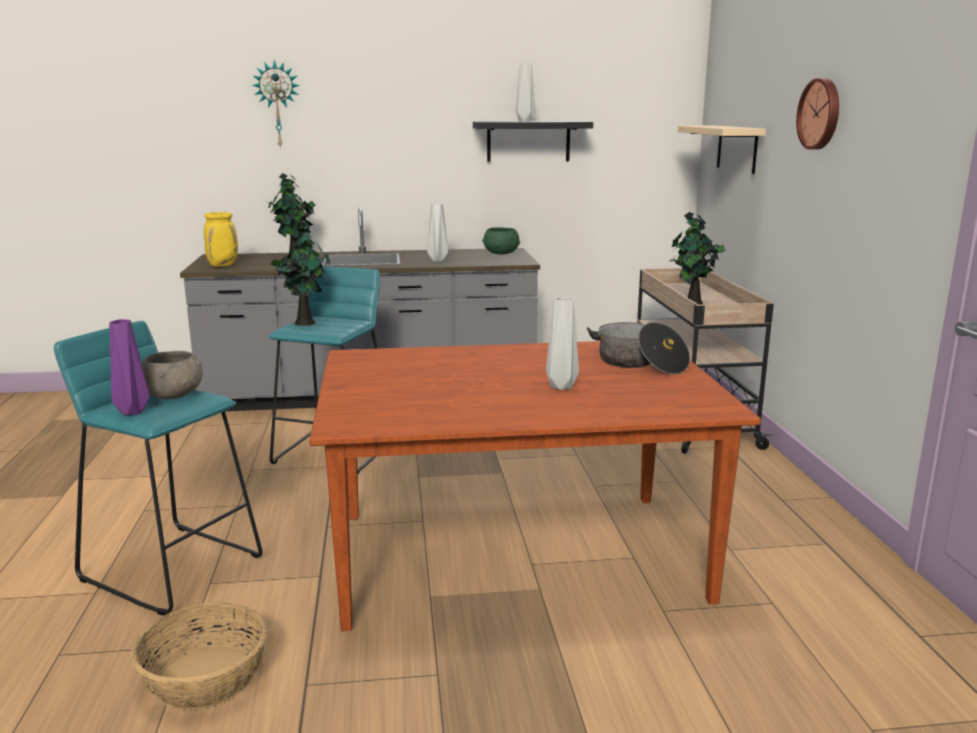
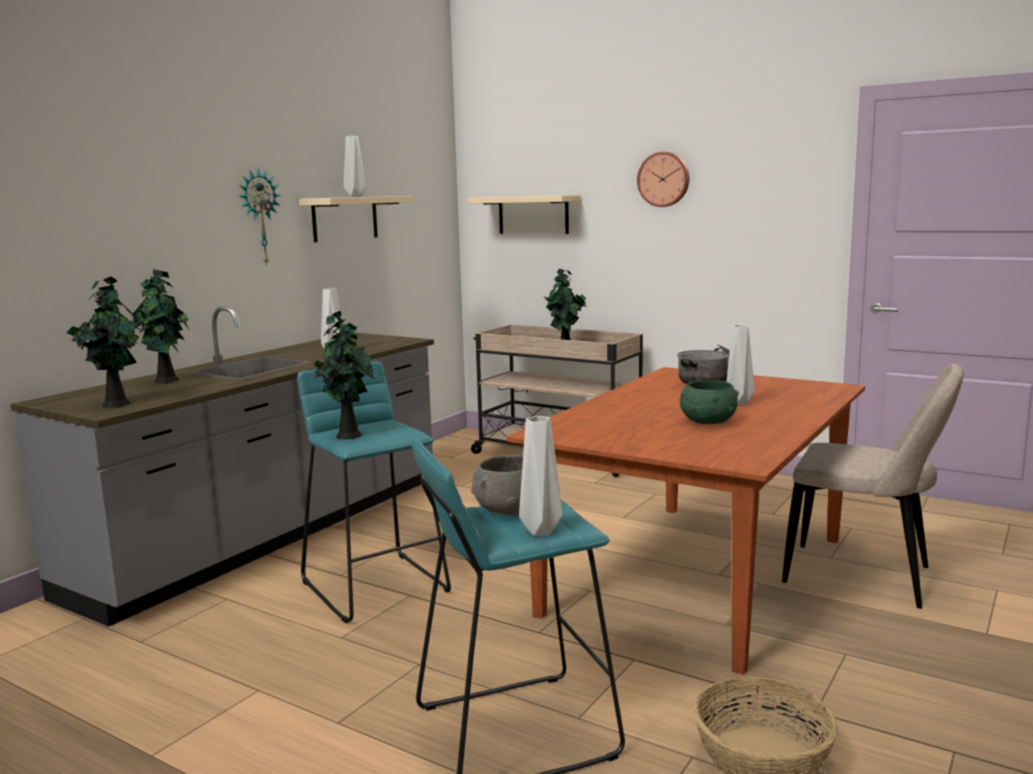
camera: 50 degrees left, 5 degrees down
(132, 412) = (542, 531): purple vase -> grey vase
(223, 265) = (116, 404): yellow vase -> potted plant
(277, 105) = (96, 181): wall clock -> wall clock (259, 217)
(500, 253) = (358, 338): green bowl -> green bowl (707, 422)
(528, 141) = (345, 218): black shelf -> beige shelf
(639, 644) = (865, 577): none -> beige chair

